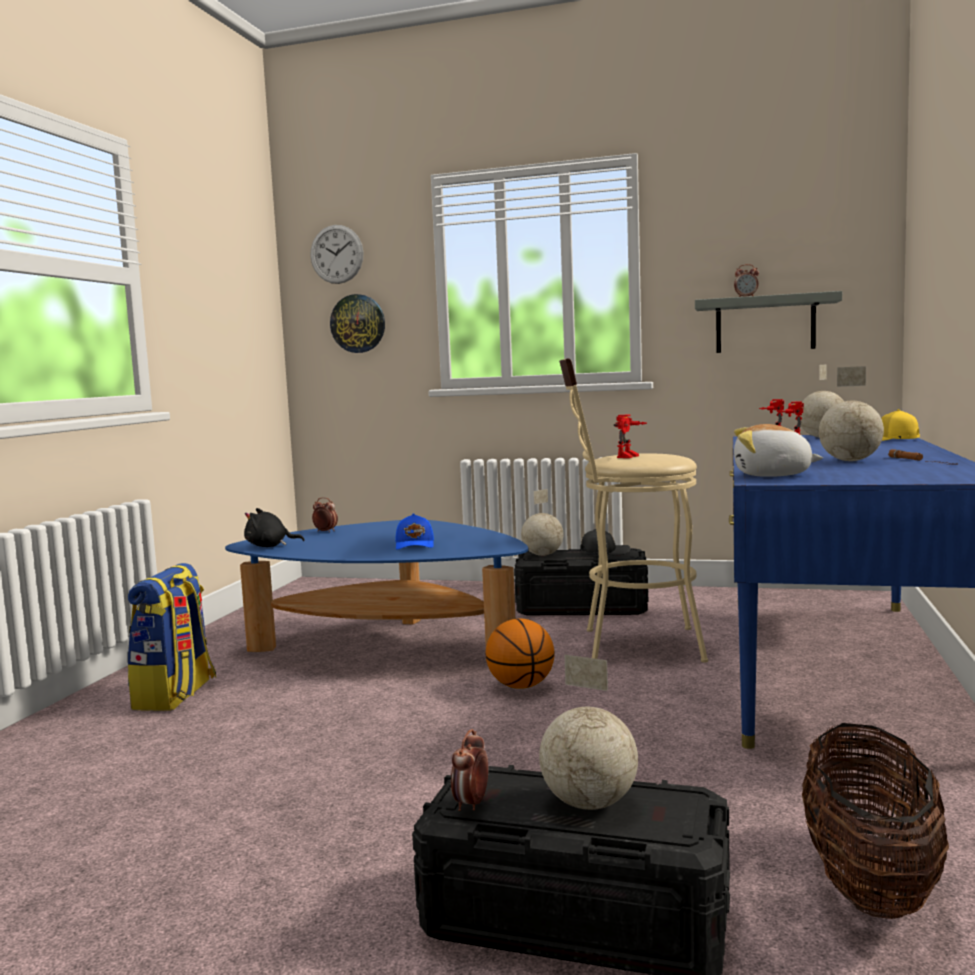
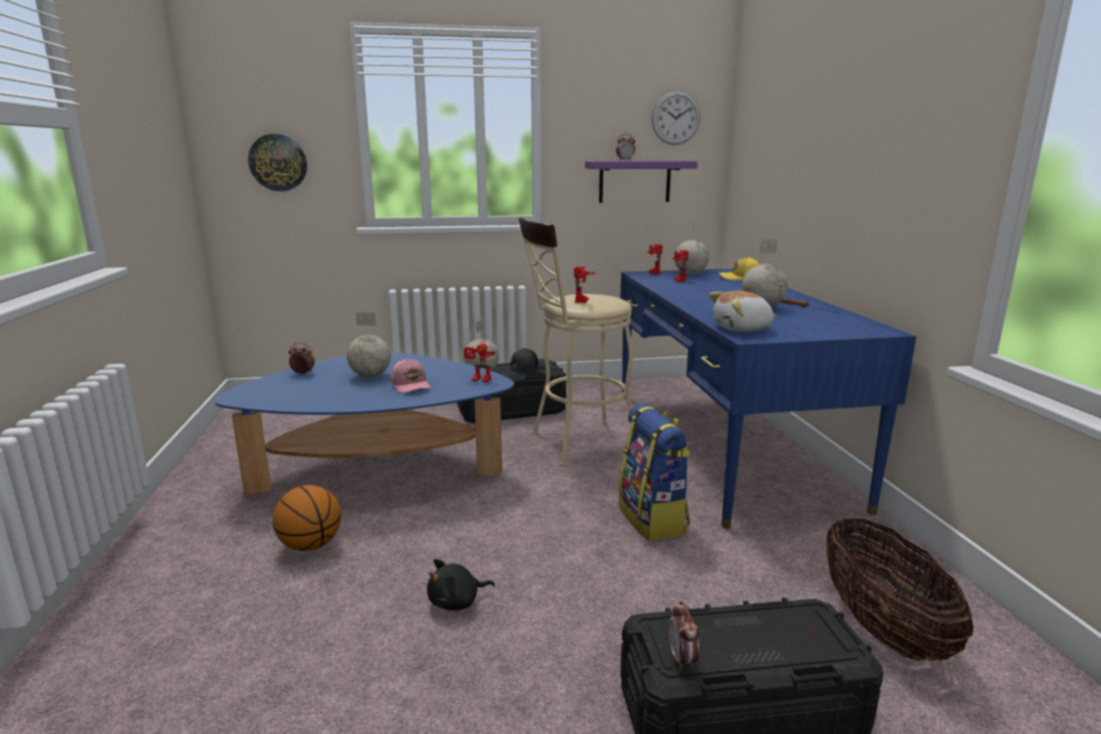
camera: 25 degrees left, 10 degrees up
(176, 695) = (209, 560): backpack -> backpack (653, 519)
(270, 546) = (265, 398): black plush toy -> black plush toy (457, 602)
(336, 254) = (250, 91): wall clock -> wall clock (675, 118)
(415, 545) = (411, 385): blue cap -> pink cap
(492, 544) = (479, 380): none -> toy robot
(521, 686) = (525, 496): basketball -> basketball (311, 545)
(589, 803) = (759, 634): globe -> globe (370, 376)
(765, 324) = (634, 181): grey shelf -> purple shelf

